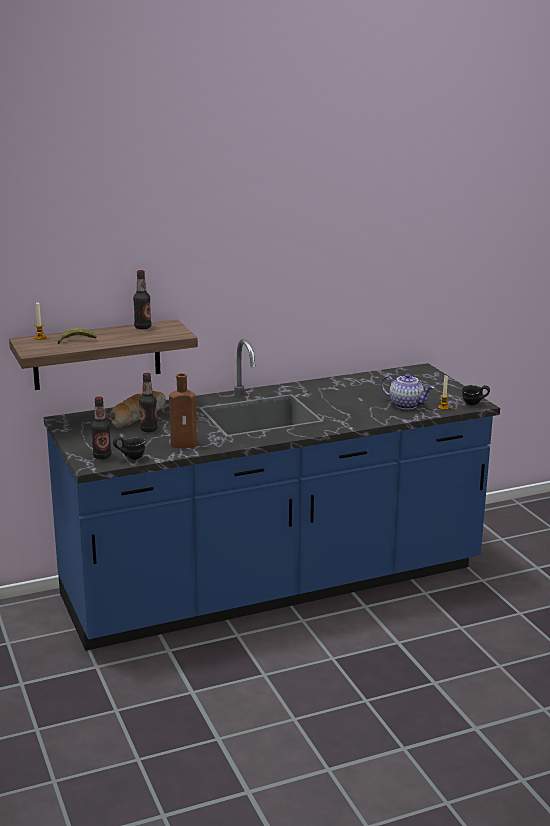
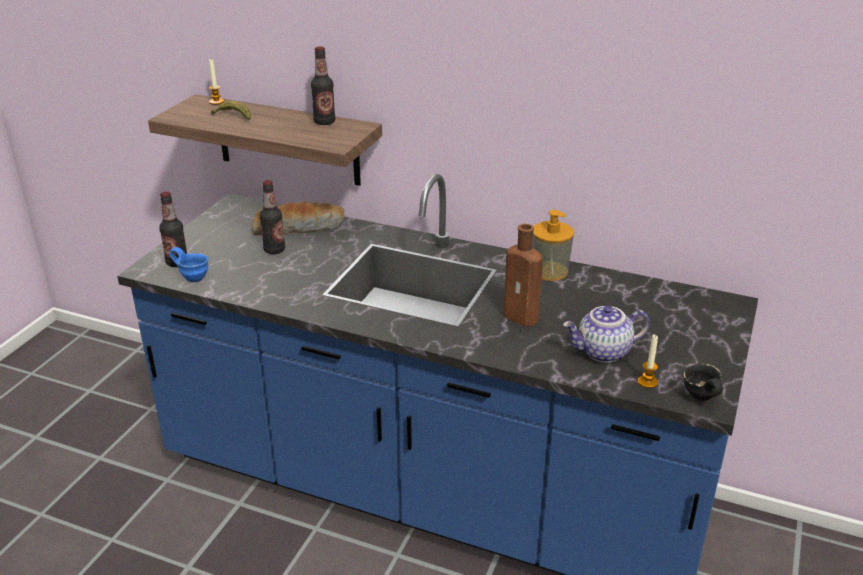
camera: 45 degrees right, 10 degrees up
(131, 458) = (193, 277): black mug -> blue mug
(186, 444) = (268, 285): brown bottle -> brown bottle (523, 318)
(318, 385) = (549, 271): none -> soap dispenser
(406, 405) = (603, 353): teapot -> teapot turned 90 degrees clockwise

